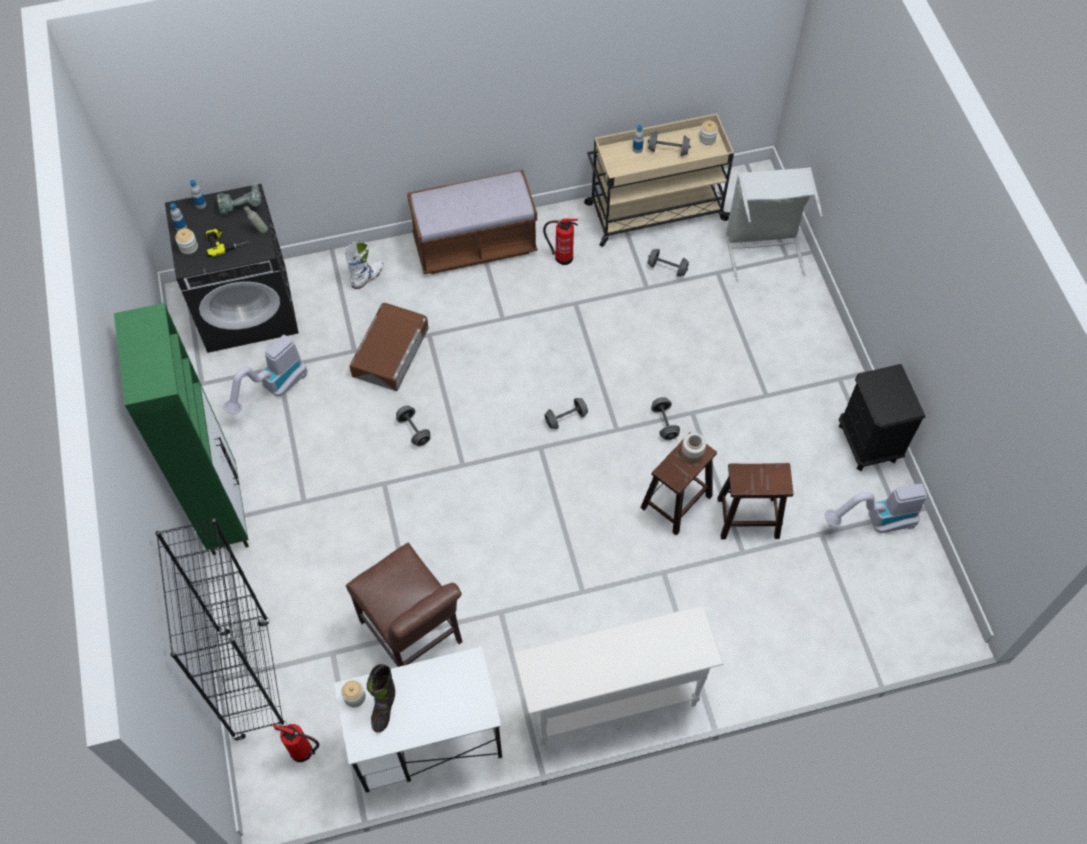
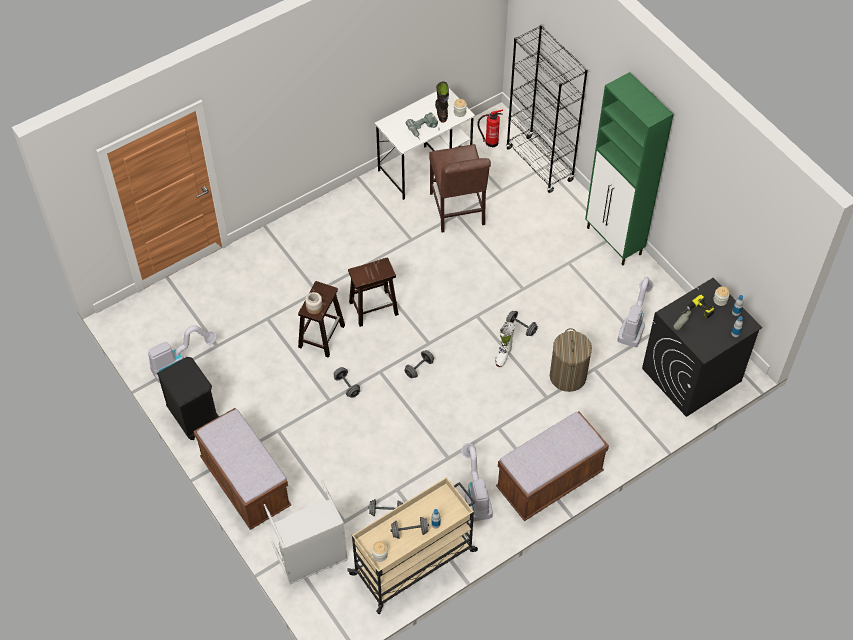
camera: 160 degrees right, 5 degrees down
(241, 203) = (707, 343): power drill -> power drill (423, 130)
(367, 277) = (617, 427): white boot -> white boot (503, 355)
(390, 352) = (567, 376): brown storage box -> laundry basket
(414, 636) = (457, 212): brown chair -> brown chair turned 135 degrees counterclockwise
(562, 257) = (475, 494): fire extinguisher -> vacuum cleaner
(611, 700) = (325, 214): white console table -> none
(747, 518) = (270, 340): brown stool -> brown stool (374, 308)
(819, 345) = (245, 484): none -> brown bench

